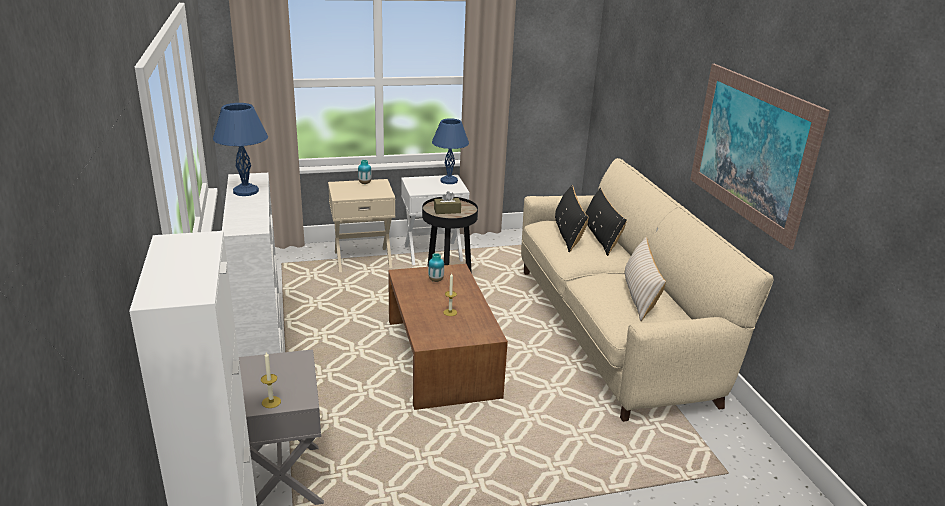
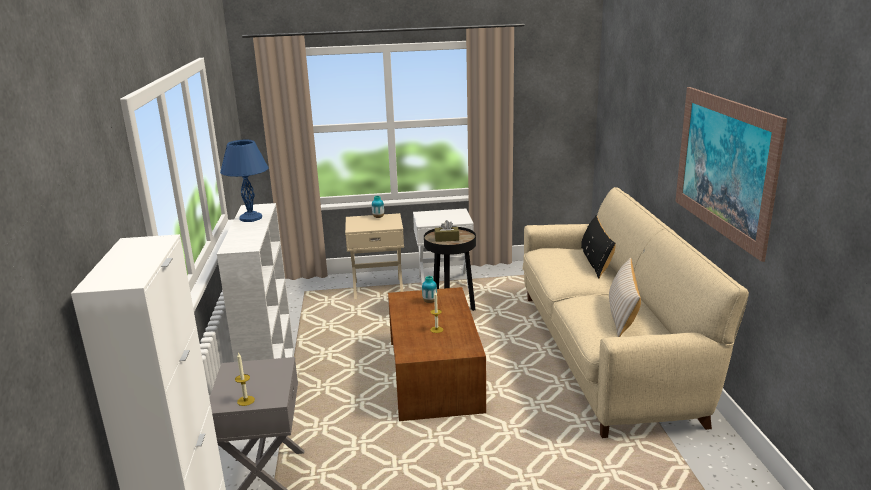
camera: 10 degrees right, 5 degrees down
(449, 180) = (456, 213): blue table lamp -> none
(568, 234) = (563, 259): black pillow -> none

